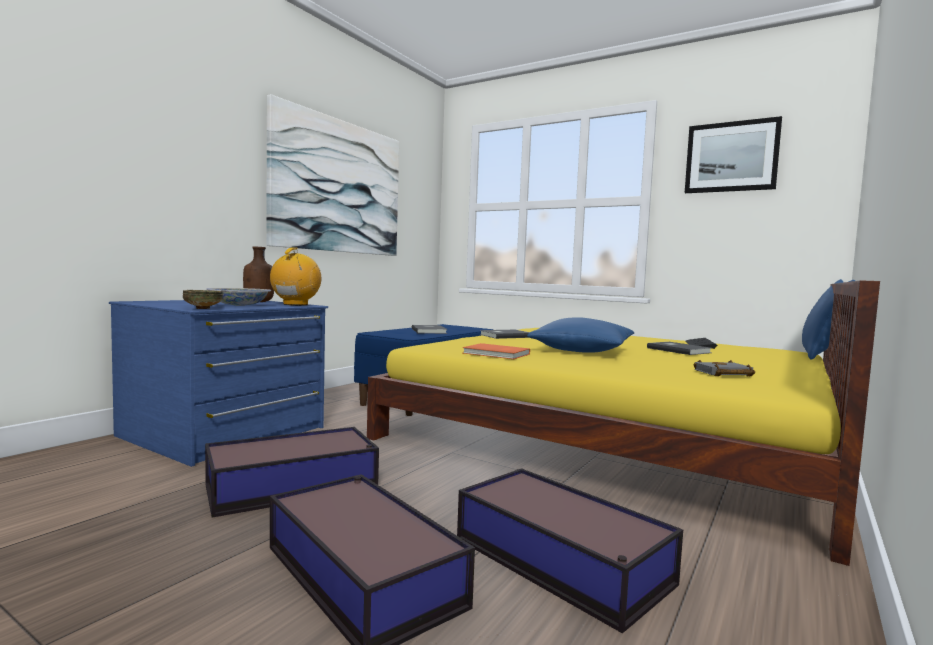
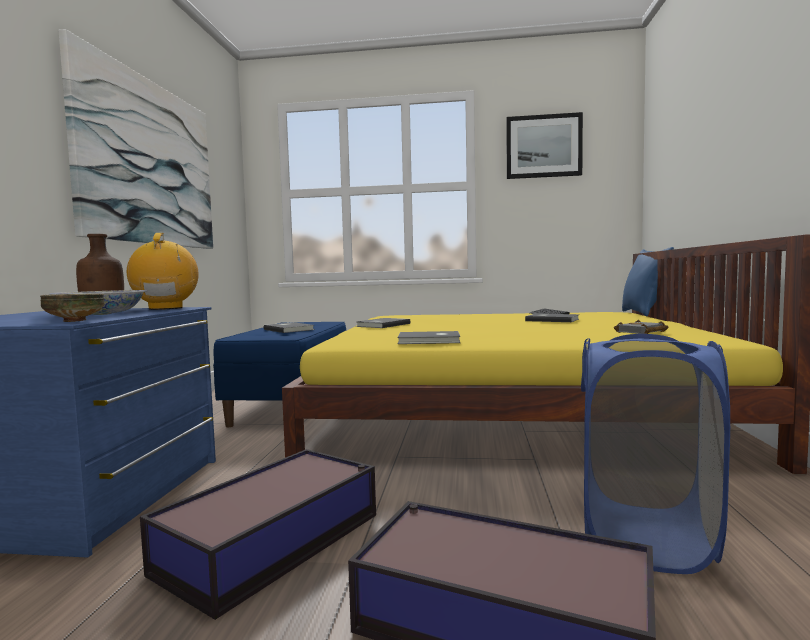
camera: 25 degrees left, 0 degrees up
(496, 354) = (430, 340): orange book -> grey book
(562, 562) = (645, 537): storage box -> blue laundry basket
(582, 351) = (489, 329): blue pillow -> none

